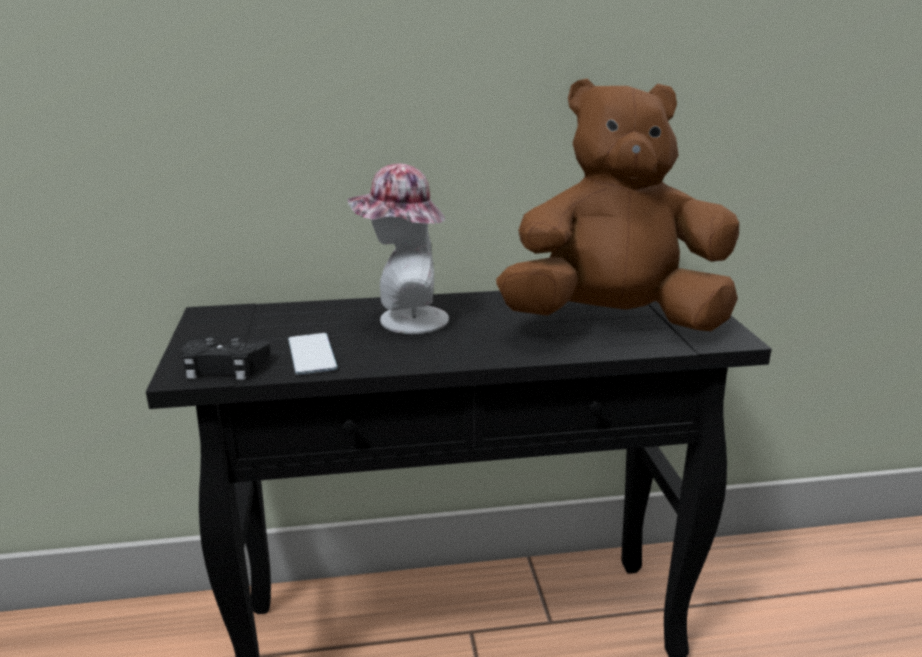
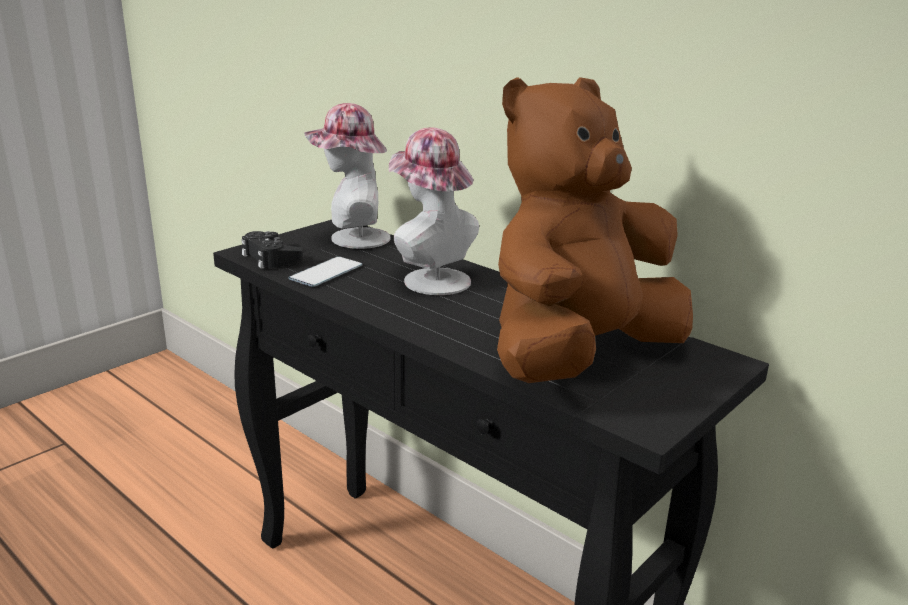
camera: 50 degrees right, 0 degrees up
(255, 319) = (352, 239): none -> hat
(614, 322) = (578, 356): brown plush toy -> brown plush toy turned 90 degrees counterclockwise

